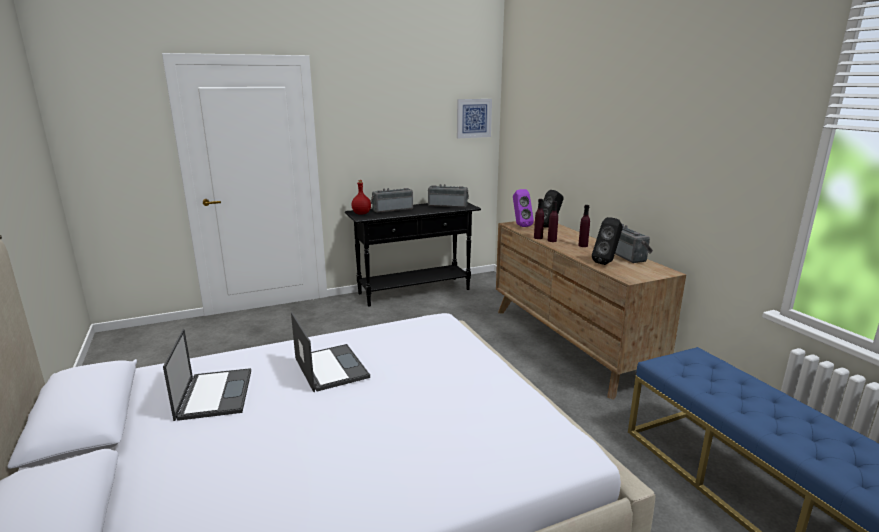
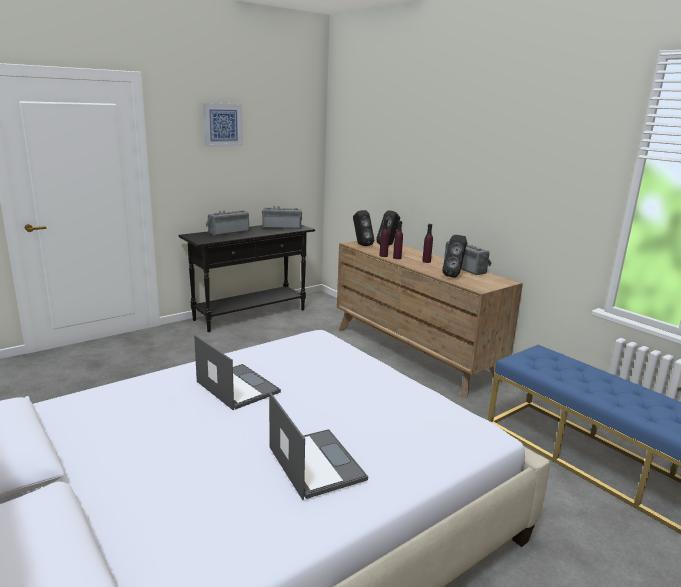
camera: 15 degrees left, 0 degrees up
(214, 393) = (131, 421): laptop -> laptop (315, 462)
(362, 213) = (199, 237): red bottle -> none
(473, 118) = (302, 140): picture -> picture (222, 125)
(520, 225) = (361, 245): purple speaker -> black speaker

